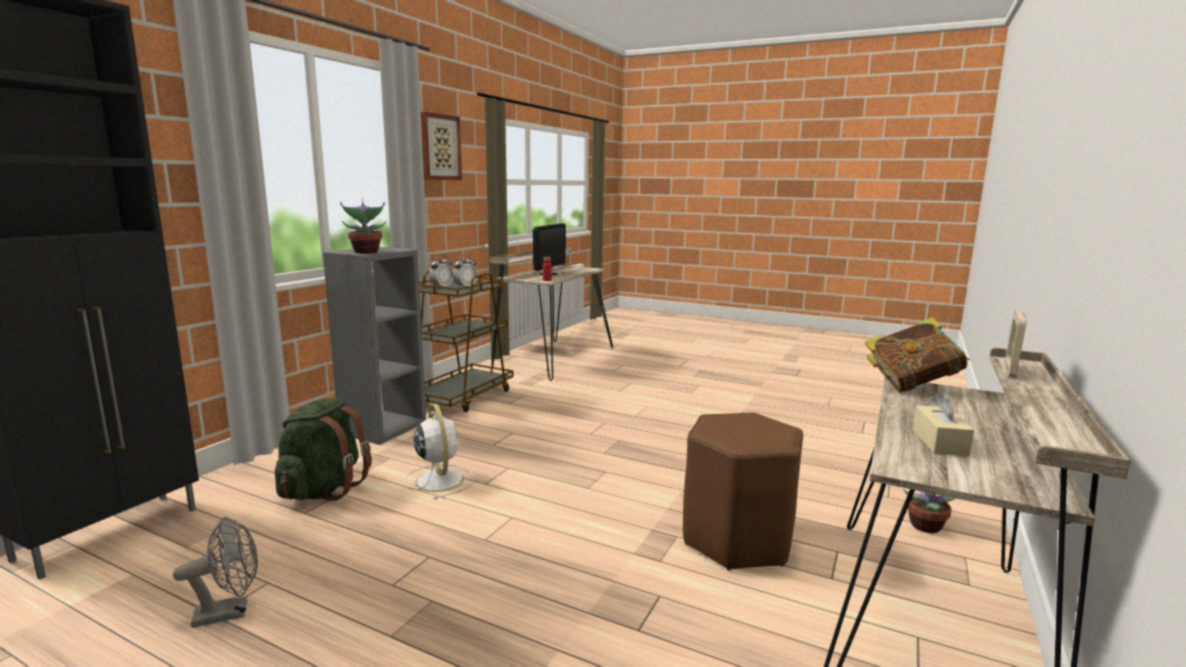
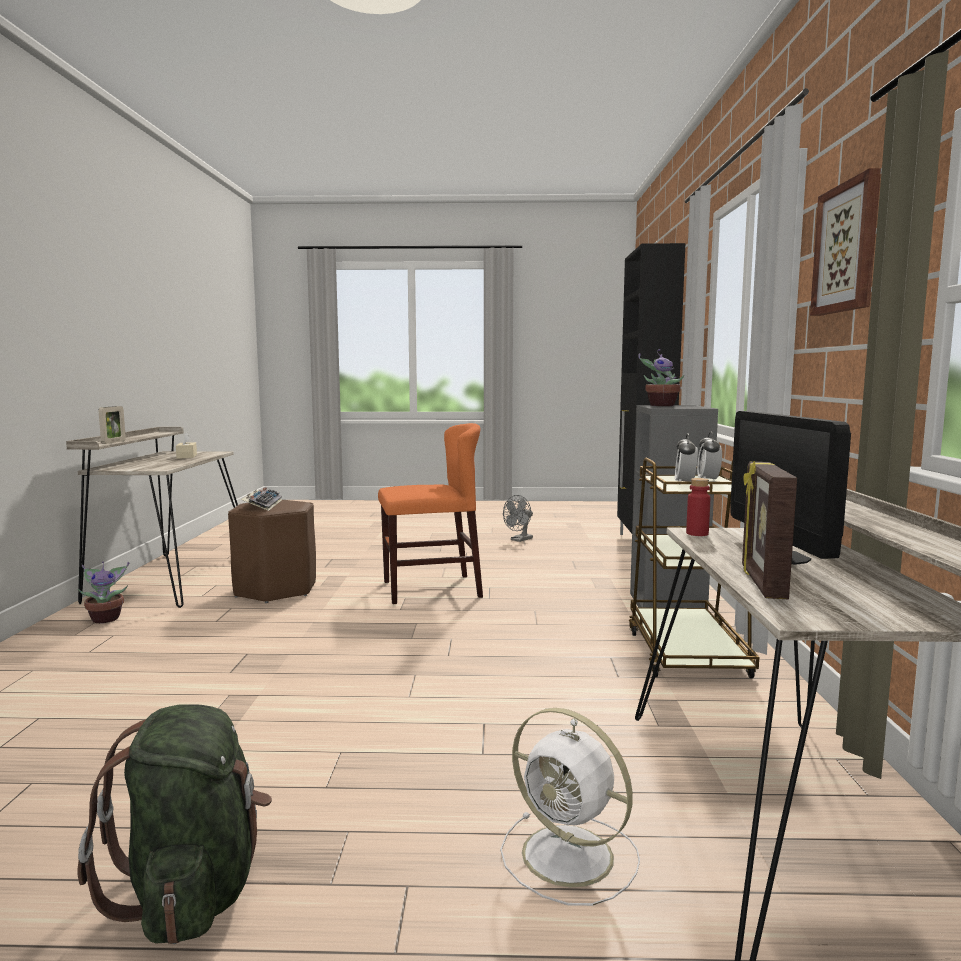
camera: 155 degrees right, 5 degrees down
(323, 489) = (591, 568): green backpack -> green backpack (192, 891)
(439, 480) = (527, 583): white fan -> white fan (571, 857)
(549, 495) = (431, 589): none -> orange chair
(579, 272) = (761, 583): none -> picture frame
(759, 431) = (262, 505): none -> keyboard
(911, 385) = (155, 468): book -> none

